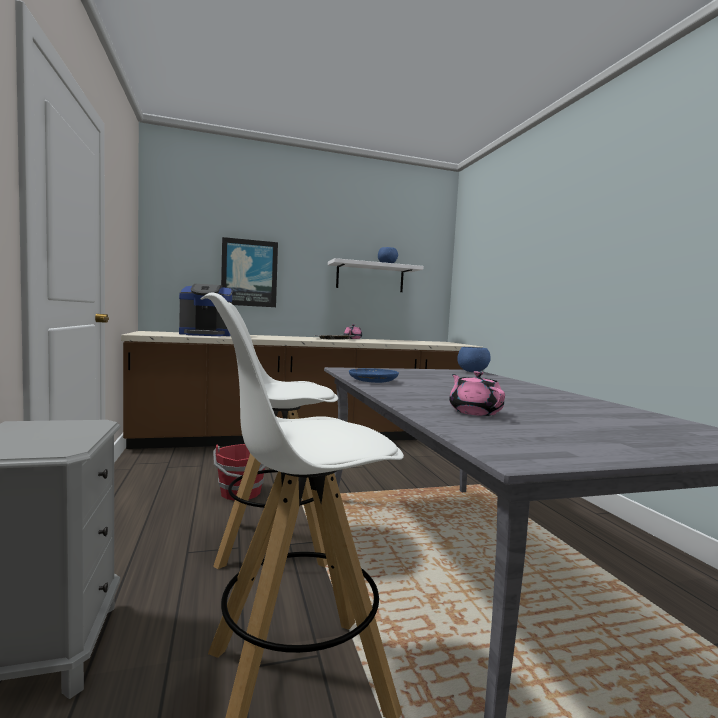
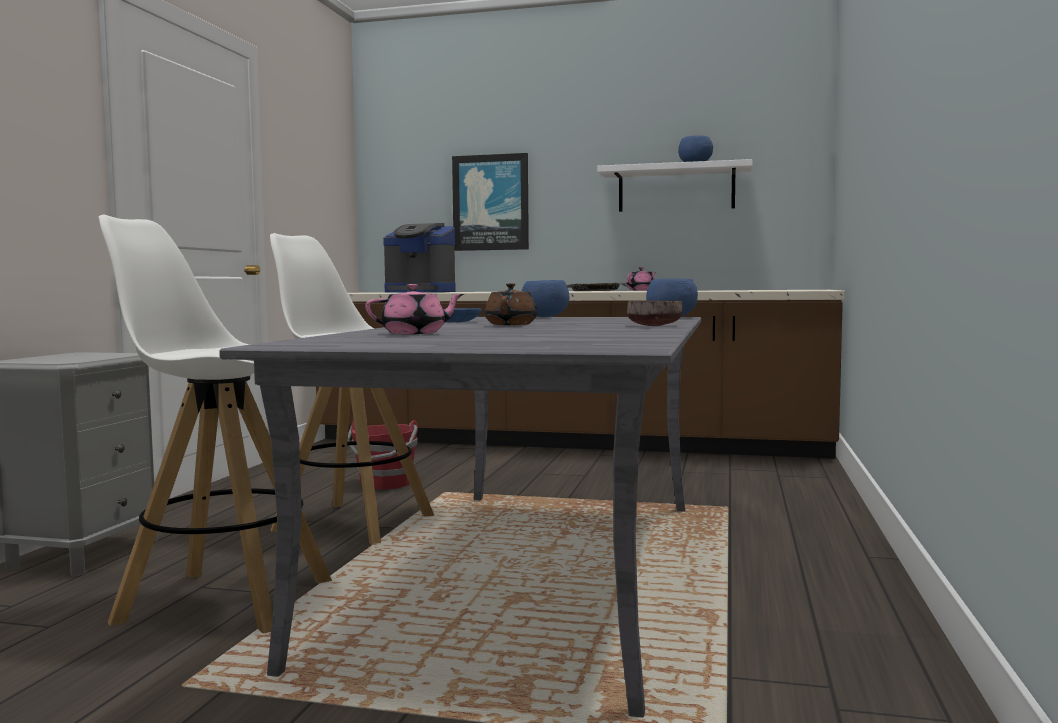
camera: 30 degrees right, 0 degrees up
(389, 369) = (545, 317): none -> blue bowl
(442, 387) = (511, 324): none -> brown teapot
(474, 412) = (415, 333): pink teapot -> pink teapot turned 60 degrees clockwise
(540, 389) = (654, 326): none -> brown bowl

